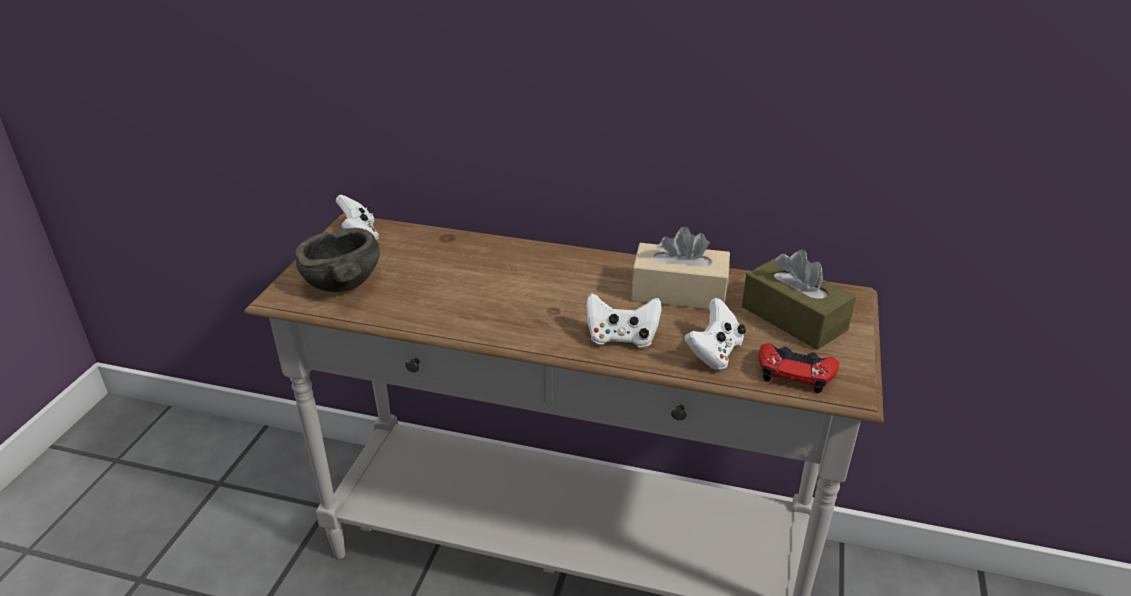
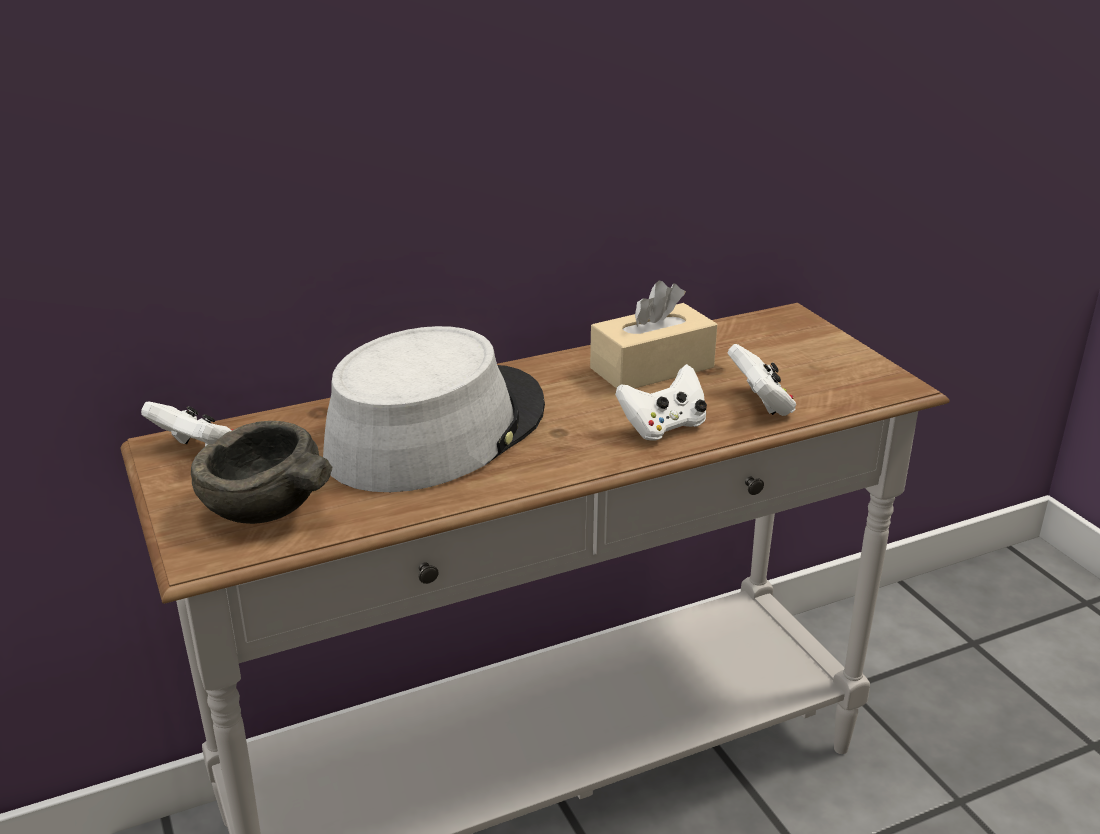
camera: 40 degrees left, 5 degrees down
(487, 276) = (436, 430): none -> grey hat
(793, 318) = (778, 350): brown tissue box -> none
(795, 372) = (844, 390): red game controller -> none

